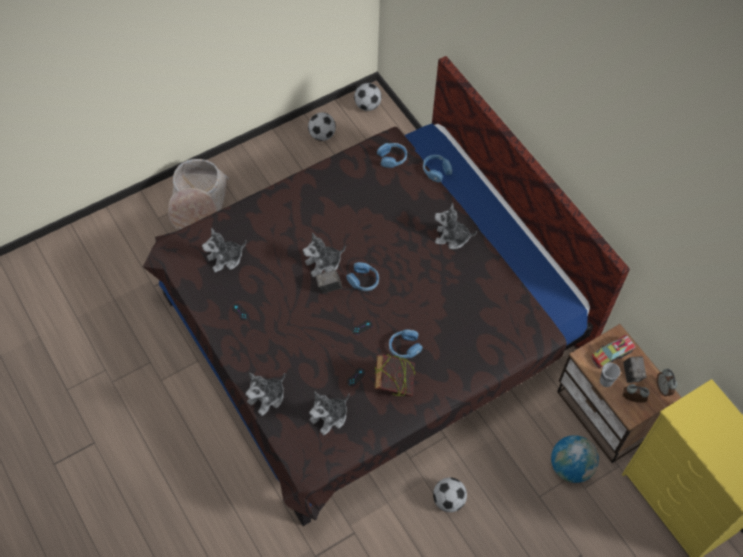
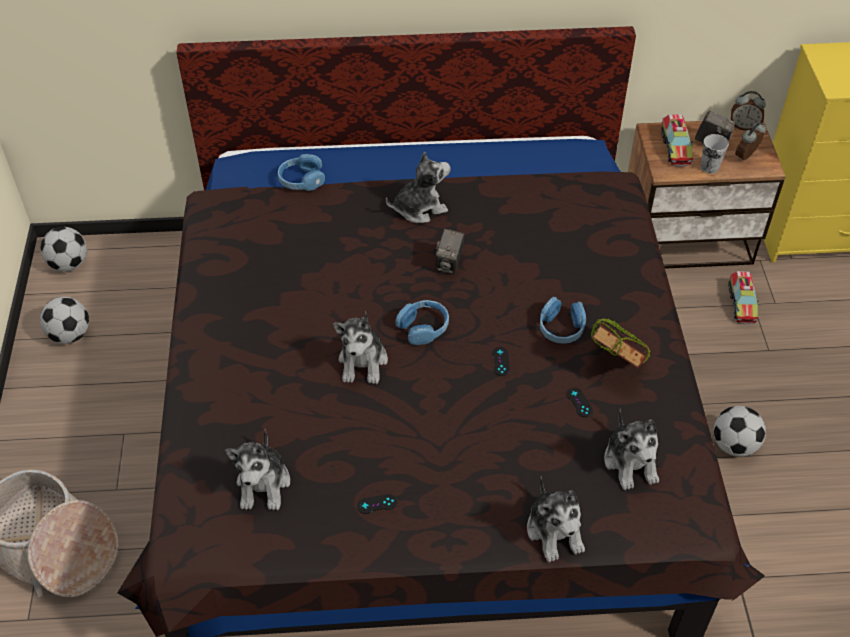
camera: 60 degrees left, 10 degrees down
(329, 287) = (408, 372): camera -> camera (449, 263)
(392, 158) = (244, 214): blue headphones -> none
(452, 237) = (419, 208): plush toy -> plush toy turned 150 degrees counterclockwise
(570, 467) = (741, 303): globe -> toy truck

